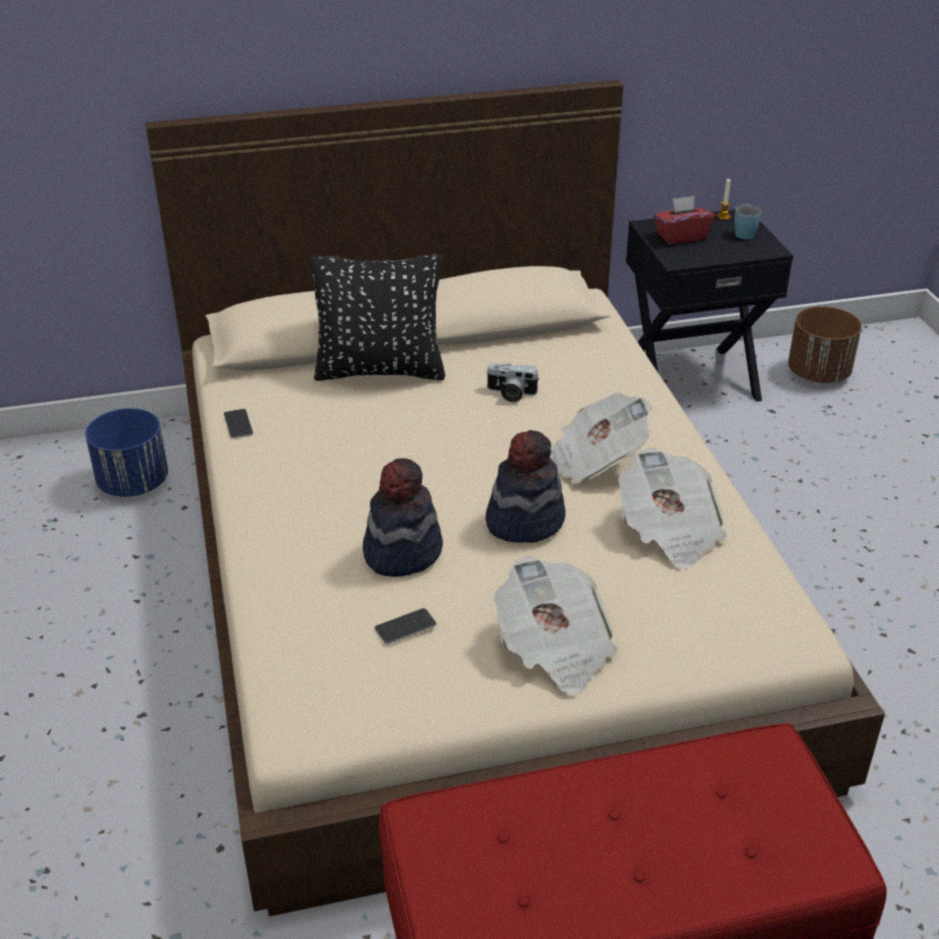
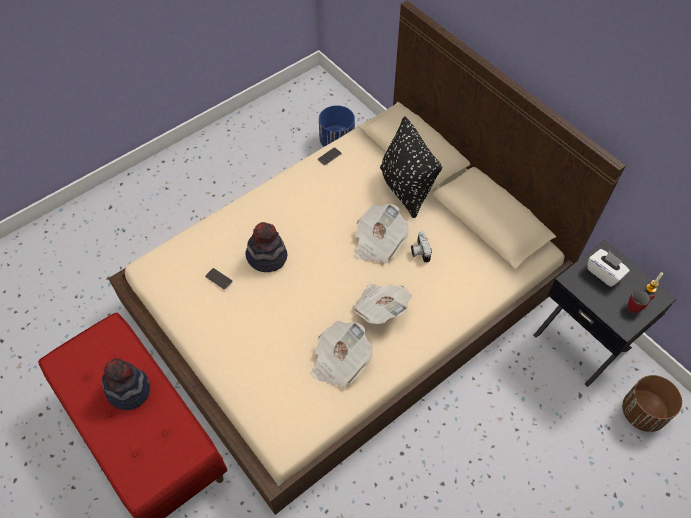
camera: 65 degrees right, 20 degrees up
(524, 520) = (315, 296): hat -> hat (129, 389)
(554, 649) = (232, 340): newspaper -> newspaper (378, 243)
(681, 237) = (604, 273): red tissue box -> white tissue box
(744, 232) = (637, 306): blue mug -> red mug

